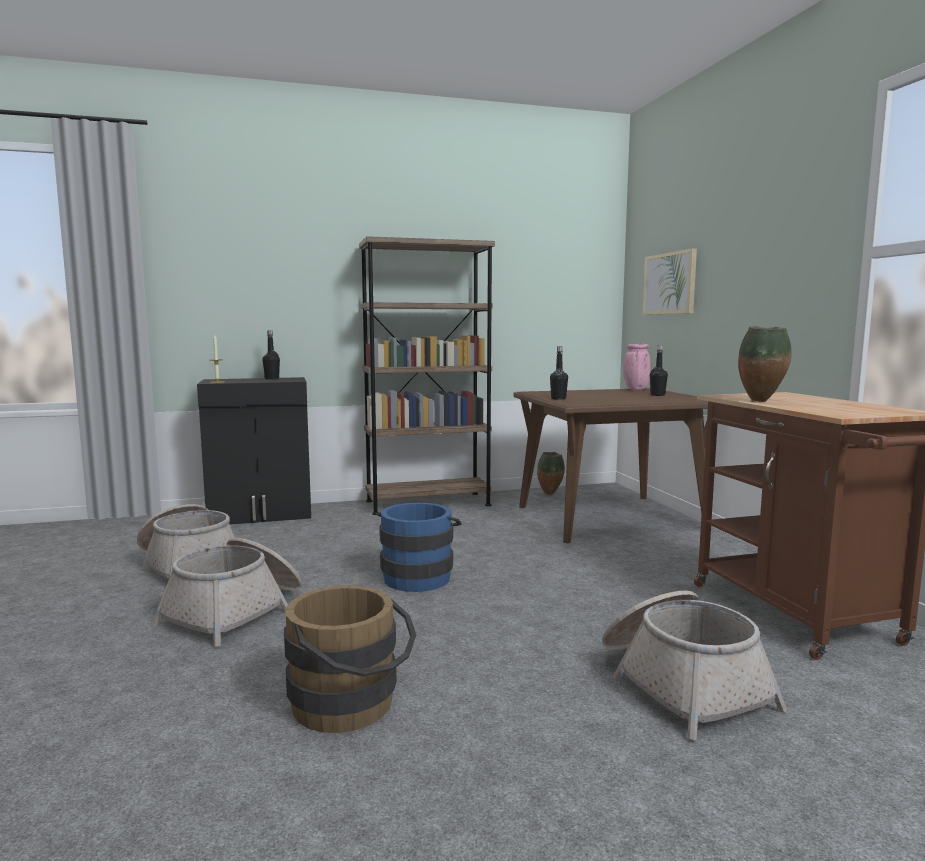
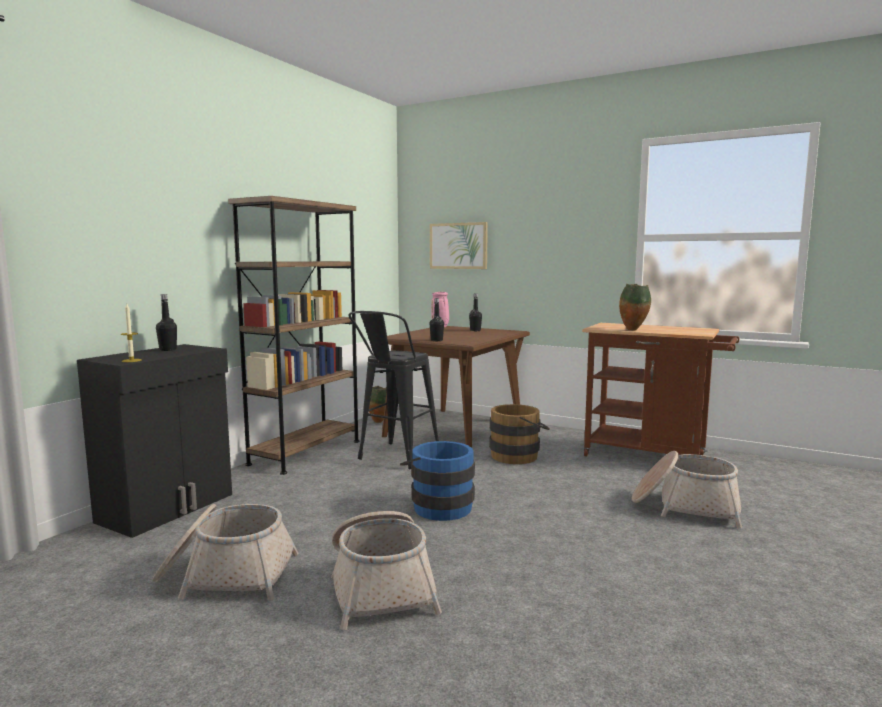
camera: 45 degrees left, 0 degrees up
(351, 706) = (605, 595): brown bucket -> brown bucket (518, 456)
(483, 527) = (394, 458): none -> black stool

